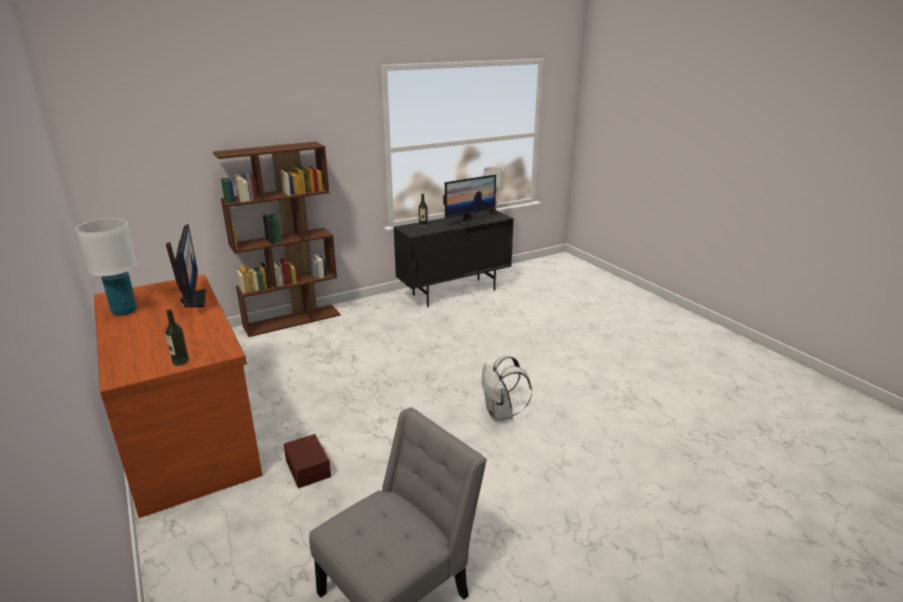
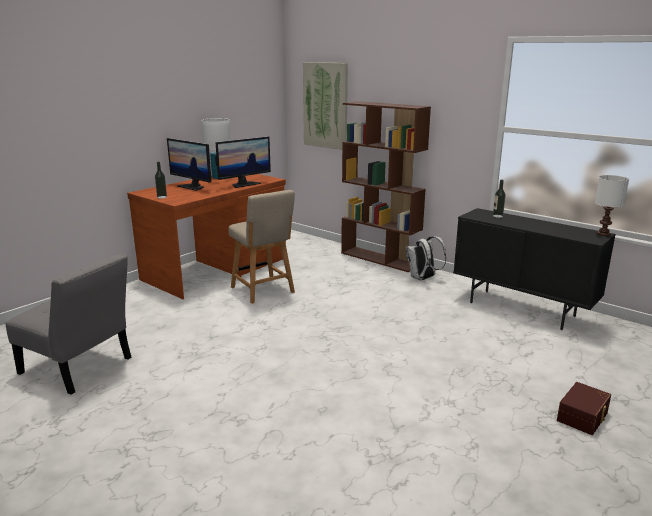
camera: 70 degrees right, 5 degrees down
(153, 166) = (325, 105): none -> picture
(300, 406) = (264, 291): none -> beige chair
(309, 467) = (195, 311): brown storage box -> brown storage box (583, 417)
(469, 221) = (546, 229): monitor -> monitor (192, 187)
(501, 414) = (302, 374): white backpack -> white backpack (423, 278)

